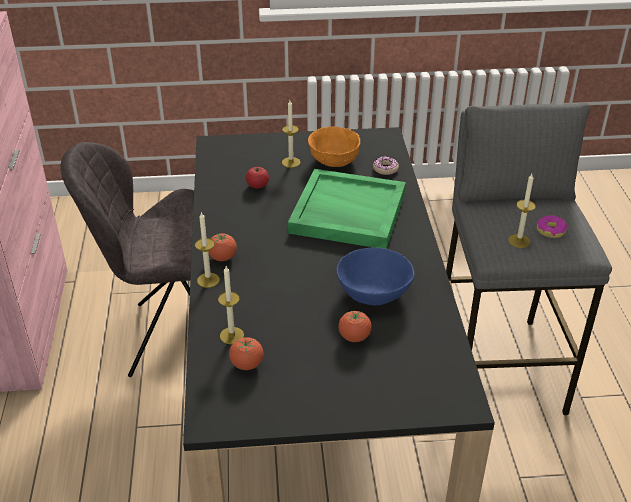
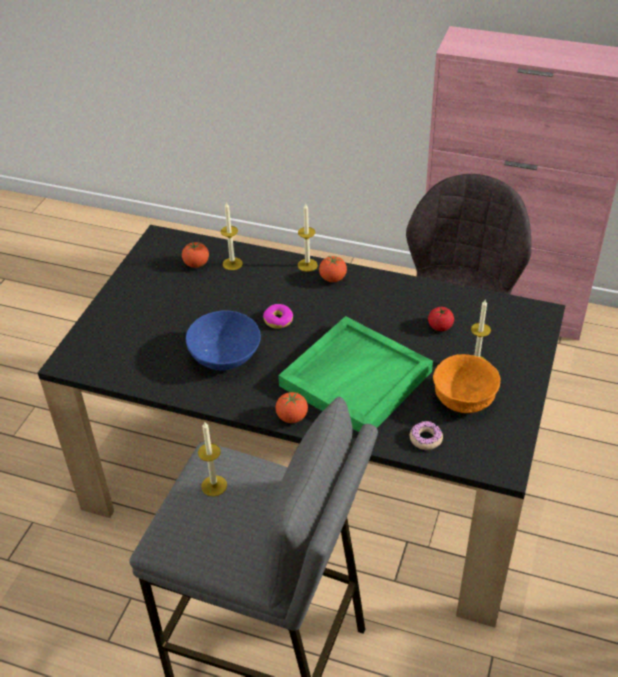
camera: 115 degrees right, 5 degrees up
(354, 337) = (181, 327): tomato -> tomato (292, 417)
(550, 230) = (212, 525): donut -> donut (278, 320)

